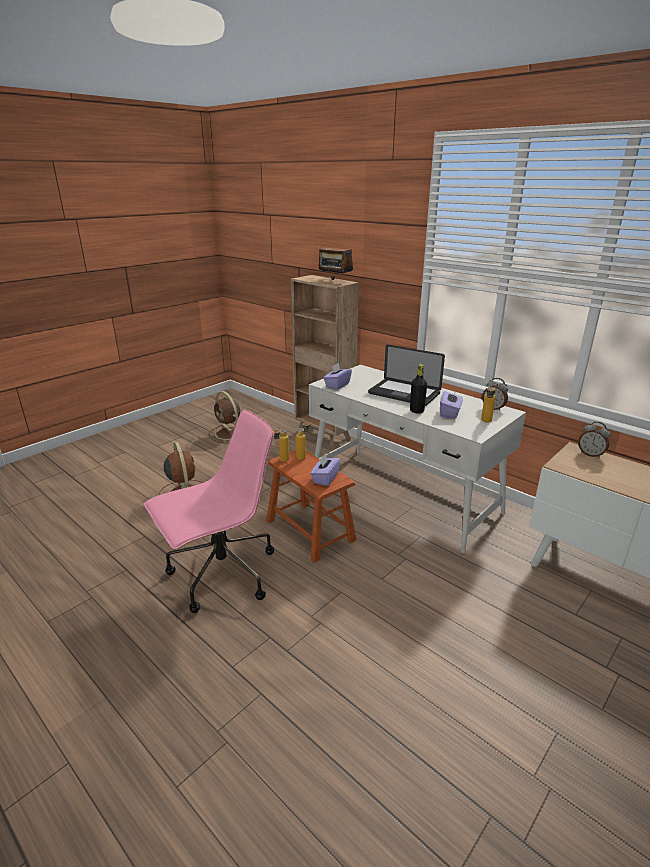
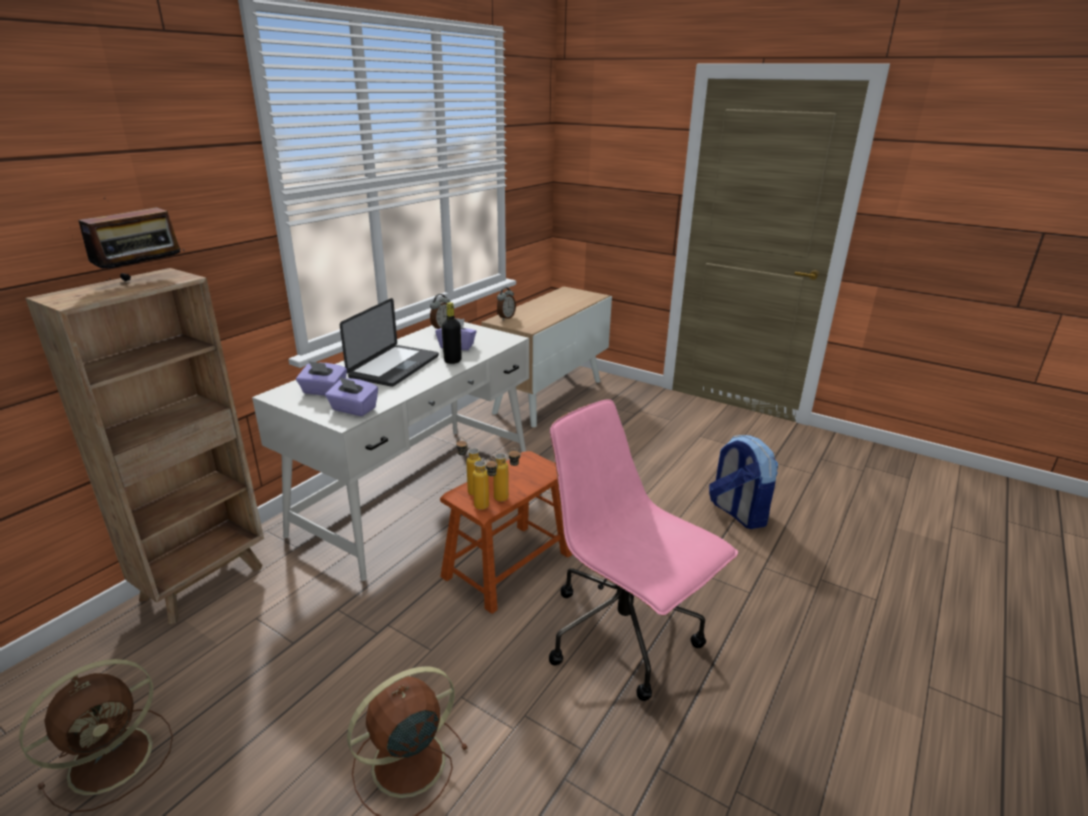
camera: 100 degrees left, 0 degrees up
(325, 478) = (527, 468): purple tissue box -> purple tissue box (323, 391)
(356, 706) = (737, 513): none -> backpack
(486, 422) = (479, 333): bottle -> bottle (507, 498)

